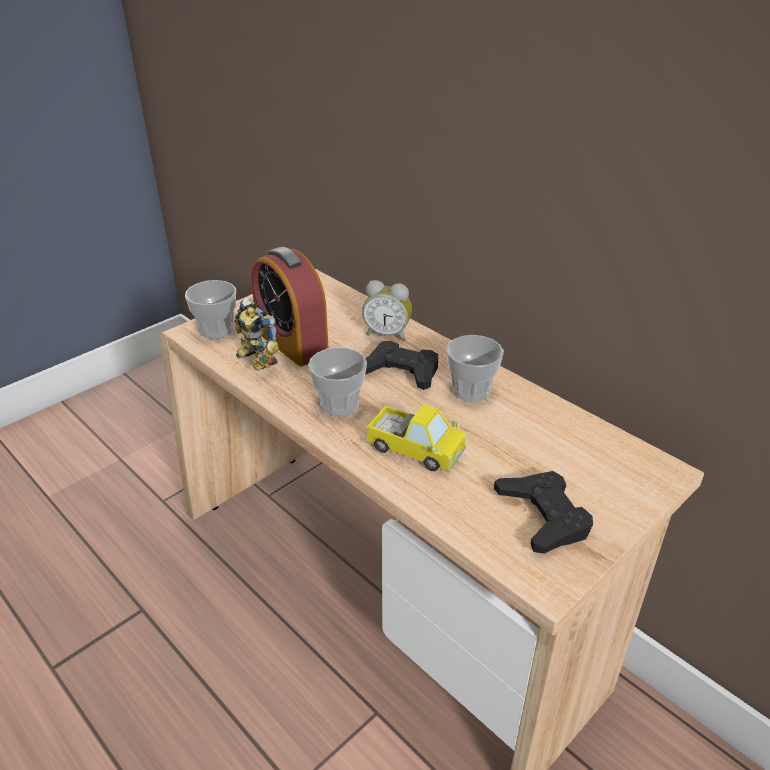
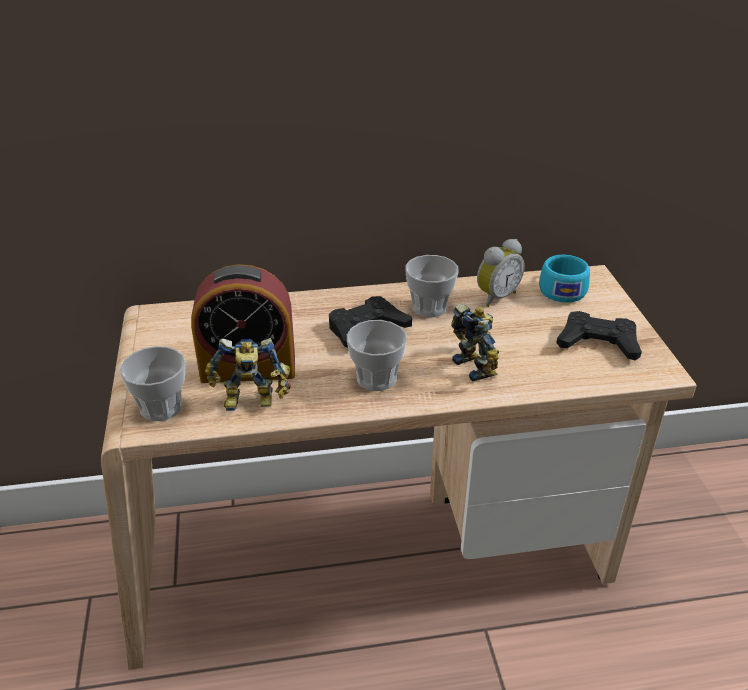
camera: 55 degrees left, 0 degrees up
(387, 334) = (304, 312): alarm clock -> alarm clock (495, 296)
(415, 450) = (476, 365): toy truck -> toy robot
(609, 457) = (561, 289): none -> turquoise cup

